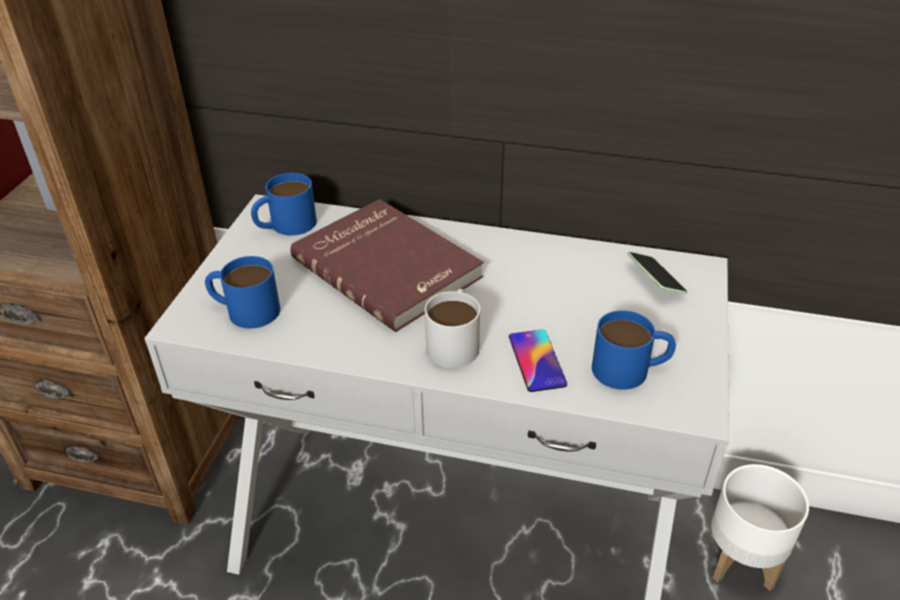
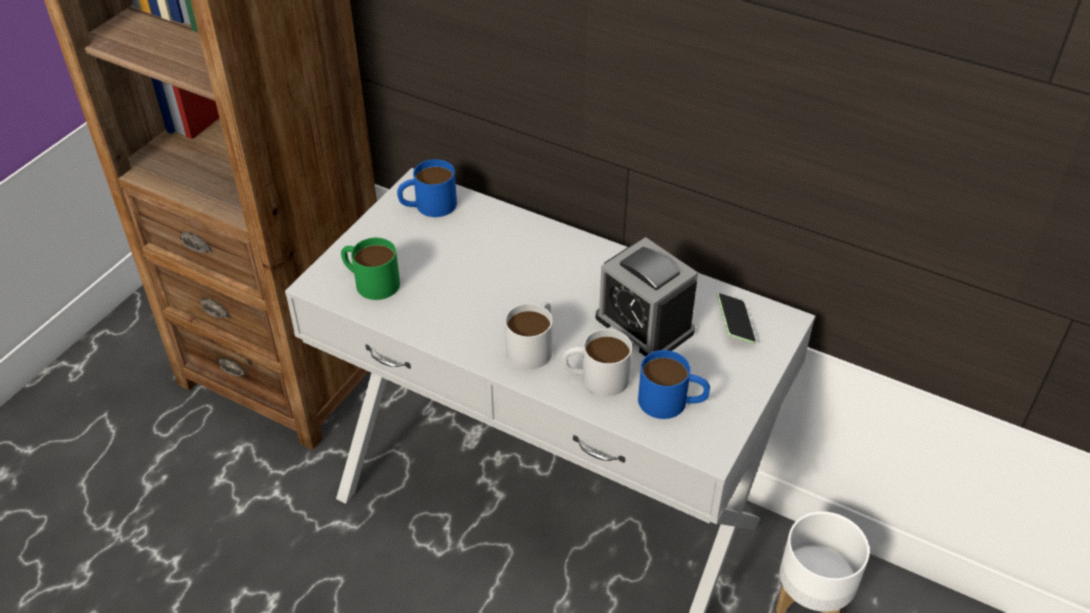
camera: 15 degrees right, 5 degrees up
(244, 309) = (370, 281): blue mug -> green mug
(389, 266) = (504, 264): red book -> none
(537, 360) = (595, 377): phone -> white mug
(564, 298) = (644, 324): none -> alarm clock

